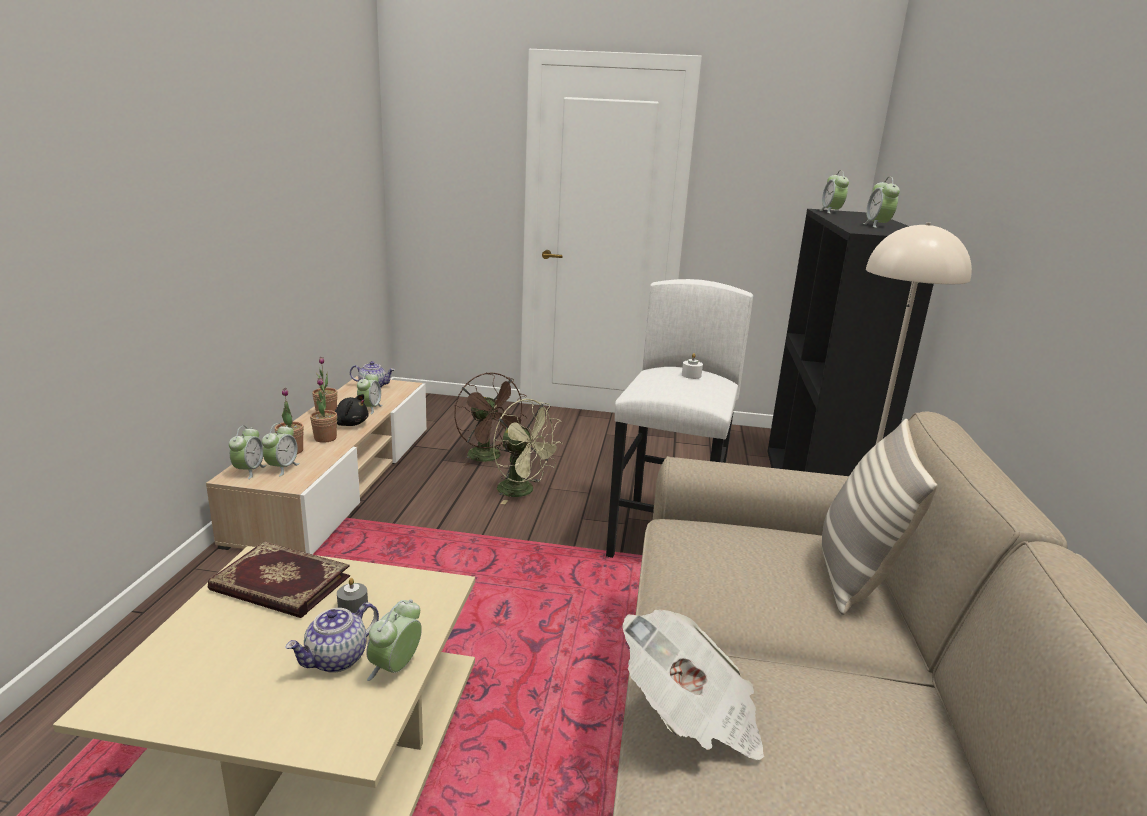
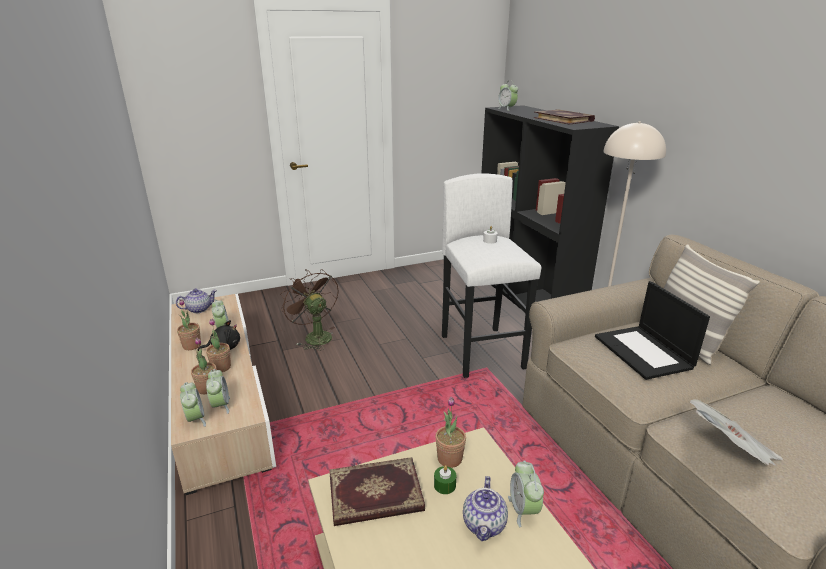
camera: 30 degrees left, 5 degrees up
(353, 607) = (444, 485): grey candle -> green candle
(394, 587) = (449, 458): none -> potted plant
(489, 458) = (314, 336): brown fan -> brown fan turned 150 degrees counterclockwise
(523, 491) = (365, 353): green fan -> none
(756, 564) = (644, 352): none -> laptop
(877, 226) = (563, 119): alarm clock -> book

